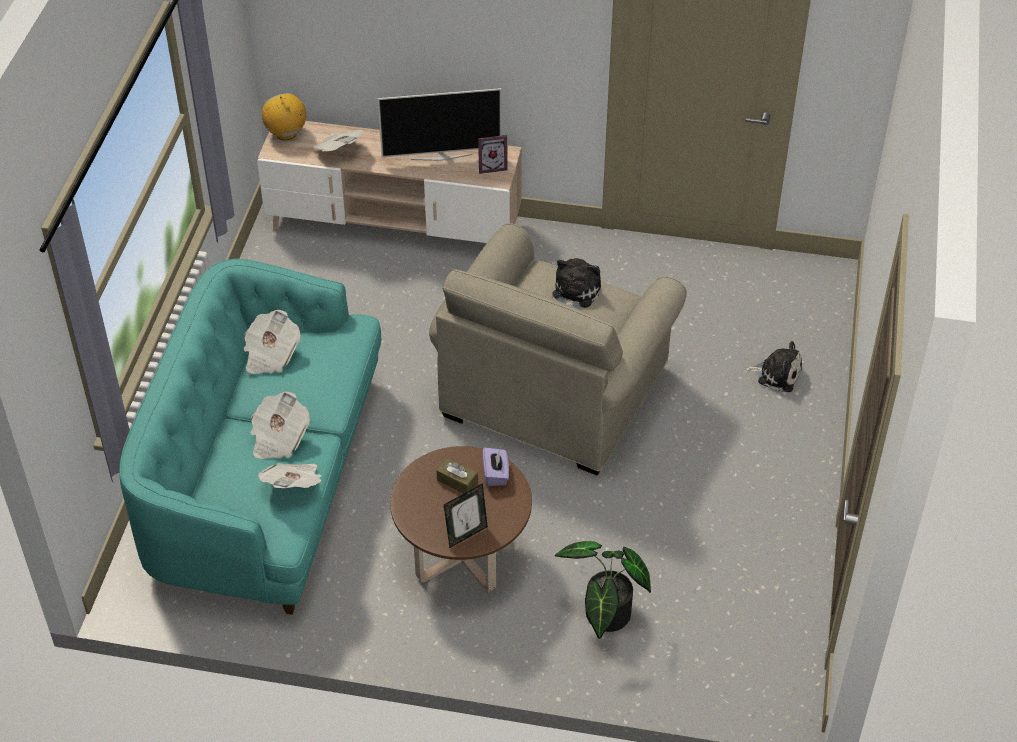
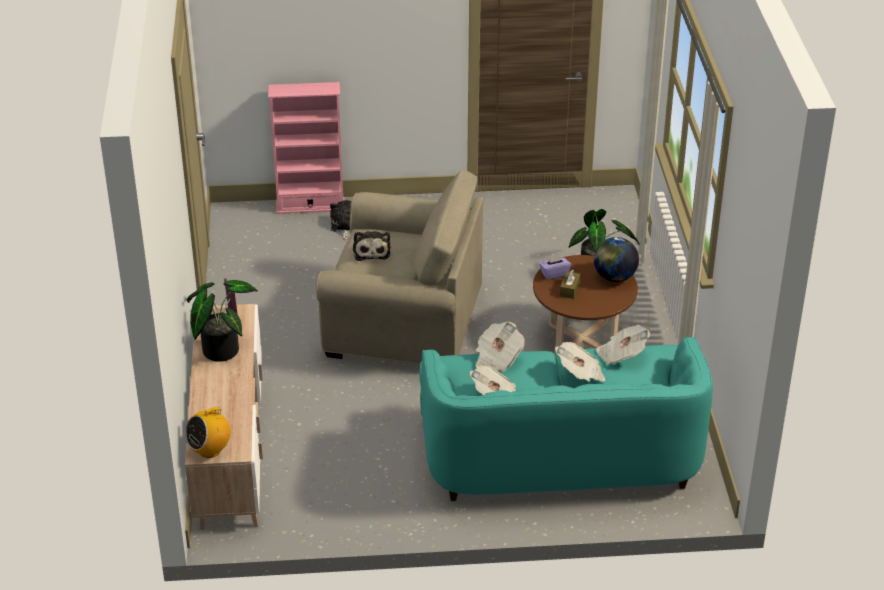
camera: 105 degrees left, 10 degrees down
(339, 151) = (227, 410): newspaper -> newspaper (497, 358)
(441, 156) = (220, 348): television -> potted plant
(466, 535) = (614, 277): picture frame -> globe
(574, 293) = (371, 251): plush toy -> plush toy turned 105 degrees counterclockwise
(832, 348) = (310, 206): none -> pink bookcase

